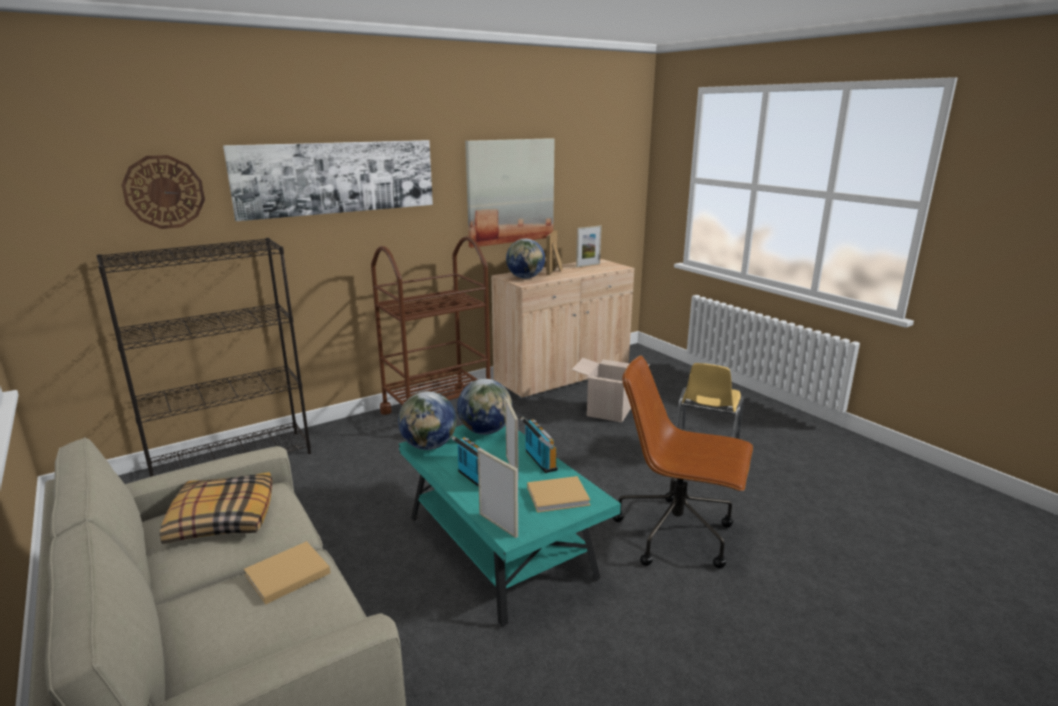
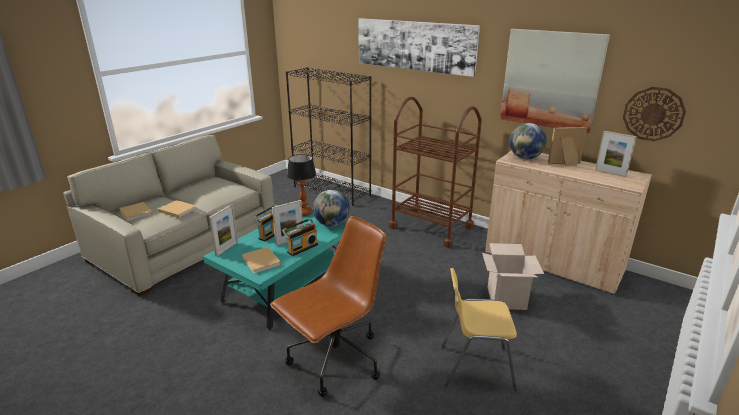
camera: 70 degrees right, 5 degrees up
(164, 192) = (334, 41): wall clock -> wall clock (653, 114)
(221, 518) = (216, 187): pillow -> none
(233, 643) = (136, 213): none -> beige book
(429, 446) = (304, 213): globe -> table lamp
(677, 534) = (334, 361): brown office chair -> brown office chair turned 45 degrees clockwise

